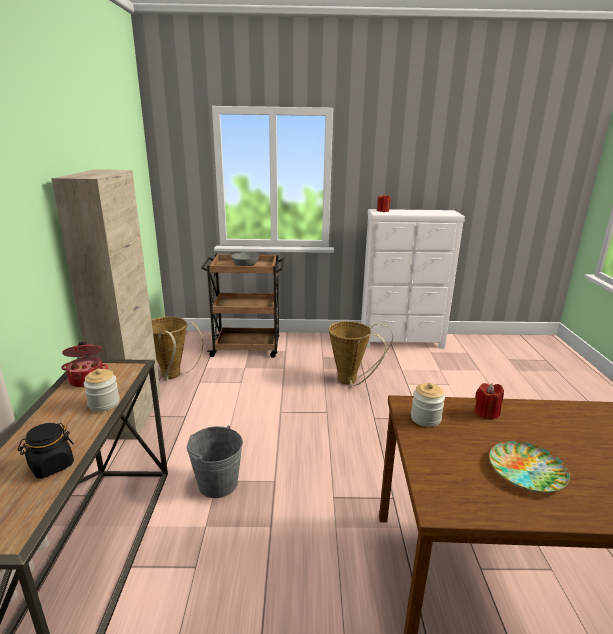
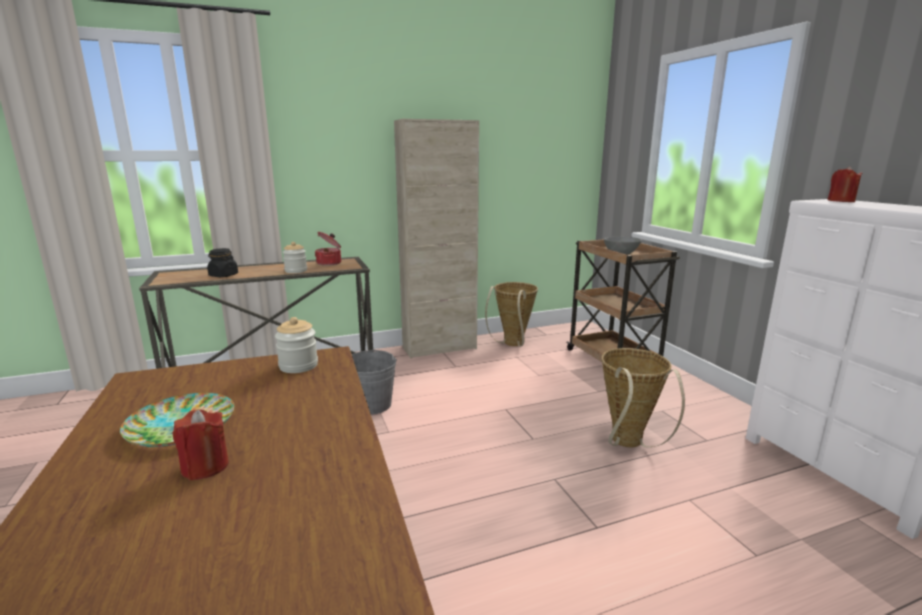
camera: 70 degrees right, 5 degrees down
(486, 413) = (319, 400): red candle -> red candle (205, 467)

